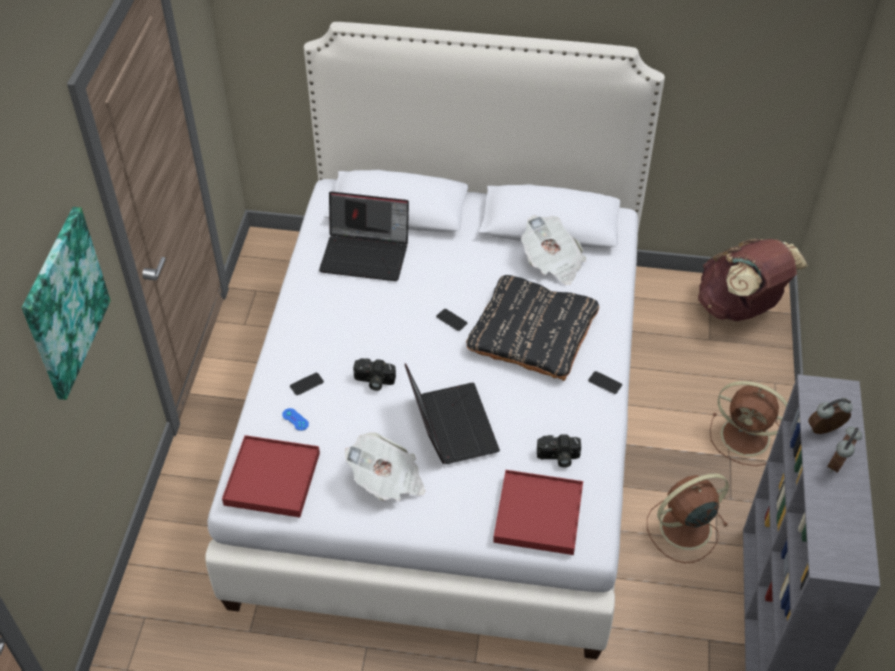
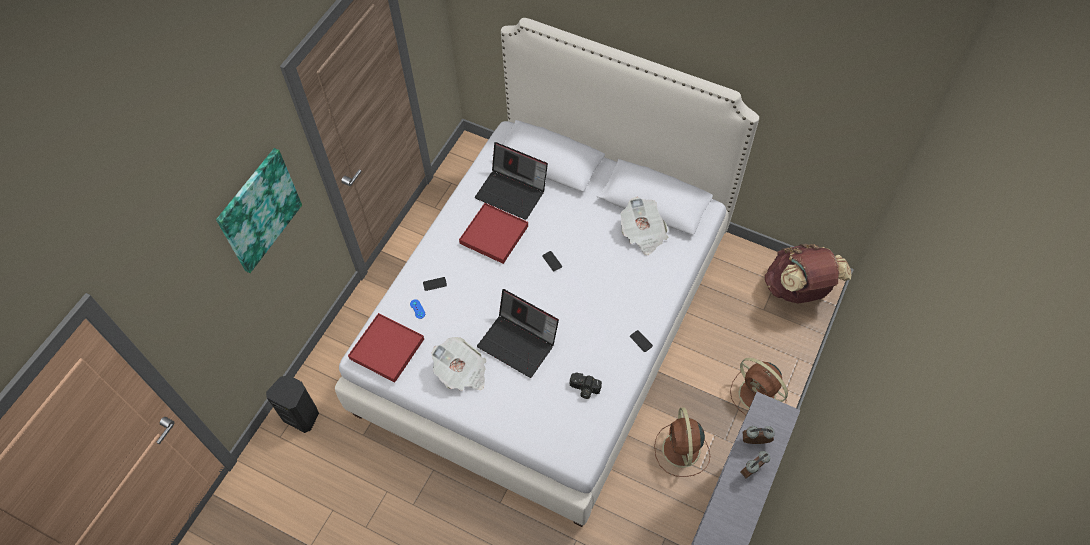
camera: 20 degrees right, 10 degrees up
(151, 632) = (302, 416): none -> black speaker
(373, 381) = (480, 295): camera -> none
(450, 425) = (519, 343): laptop -> laptop turned 120 degrees clockwise
(532, 333) = (605, 287): black pillow -> none
(538, 515) = (552, 428): red tray -> red tray (494, 235)
(683, 528) = (681, 451): brown fan -> brown fan turned 90 degrees counterclockwise

